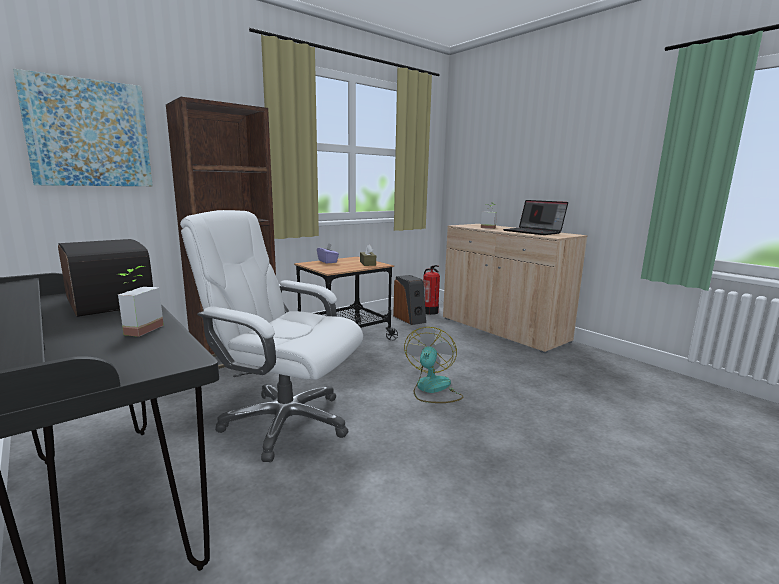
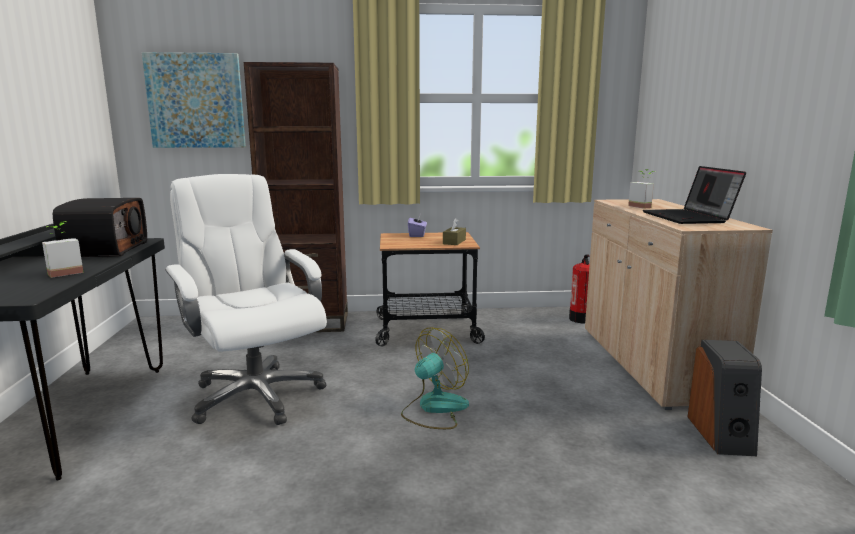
camera: 35 degrees right, 0 degrees up
(410, 319) = (539, 323): speaker -> speaker (721, 435)

